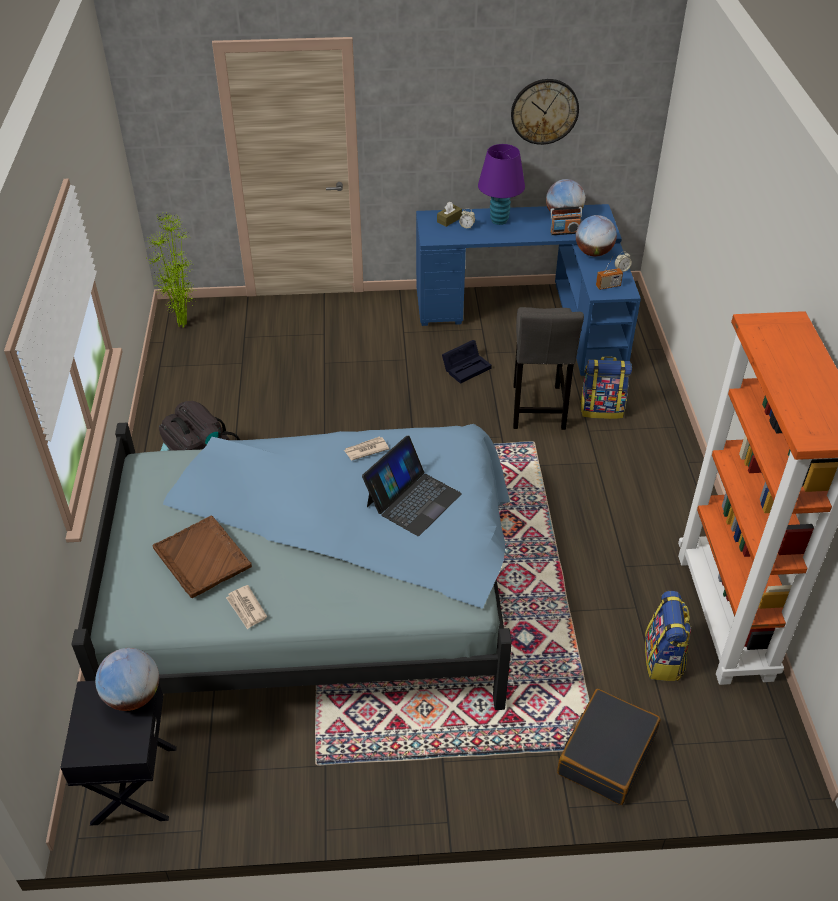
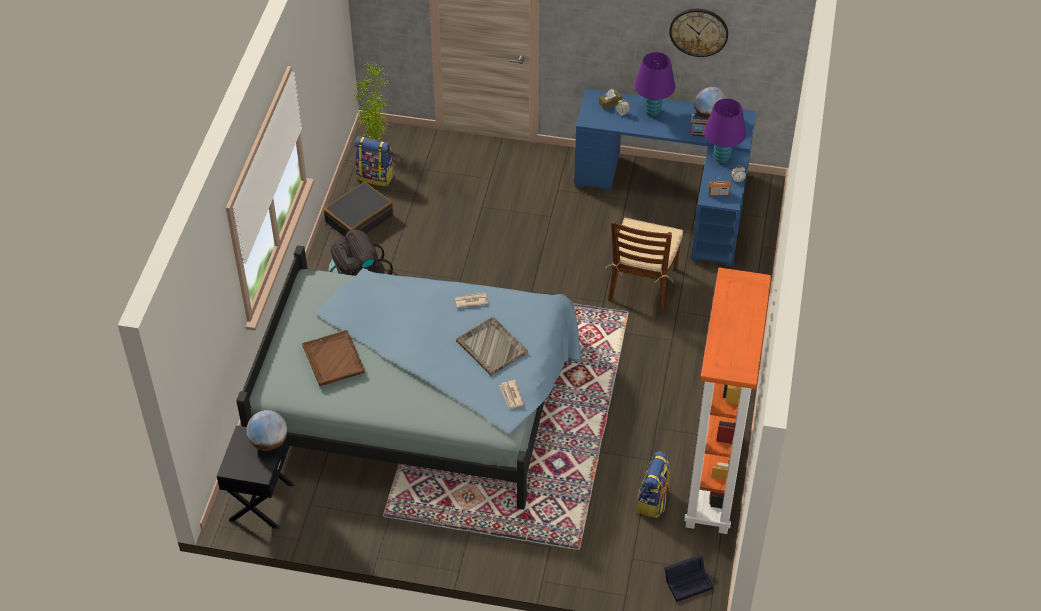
camera: 15 degrees right, 5 degrees up
(246, 608) = (354, 400): newspaper -> newspaper (511, 395)
(412, 499) = (491, 346): laptop -> grey tray
(467, 367) = (599, 234): black storage box -> black storage box (689, 582)
(537, 410) = (642, 284): grey stool -> brown chair
(593, 253) = (721, 158): globe -> purple table lamp
(602, 409) = (697, 294): backpack -> backpack (375, 176)
(606, 753) = (583, 554): black suitcase -> black suitcase (359, 219)

